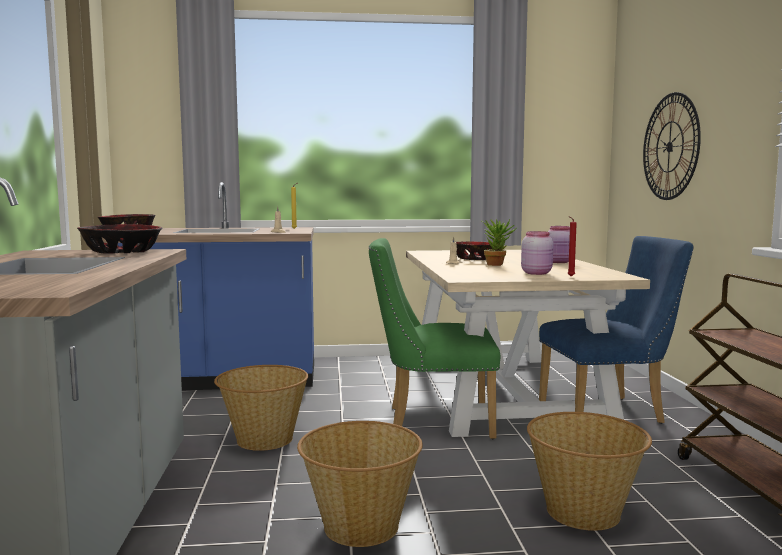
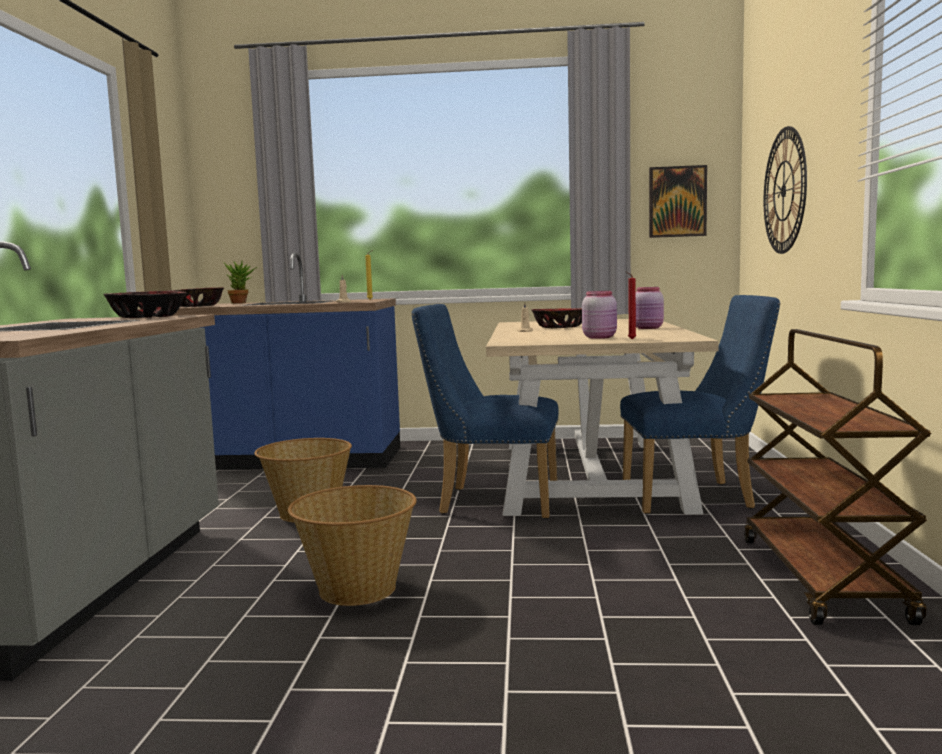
camera: 10 degrees right, 0 degrees up
(431, 422) = (489, 501): green chair -> blue chair
(497, 264) = (573, 331): potted plant -> potted plant (242, 303)
(559, 149) = (677, 201): none -> picture
(584, 511) = (598, 586): basket -> none

